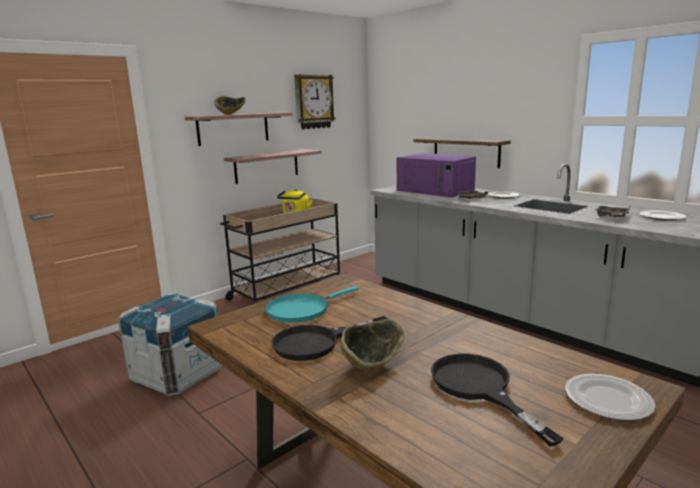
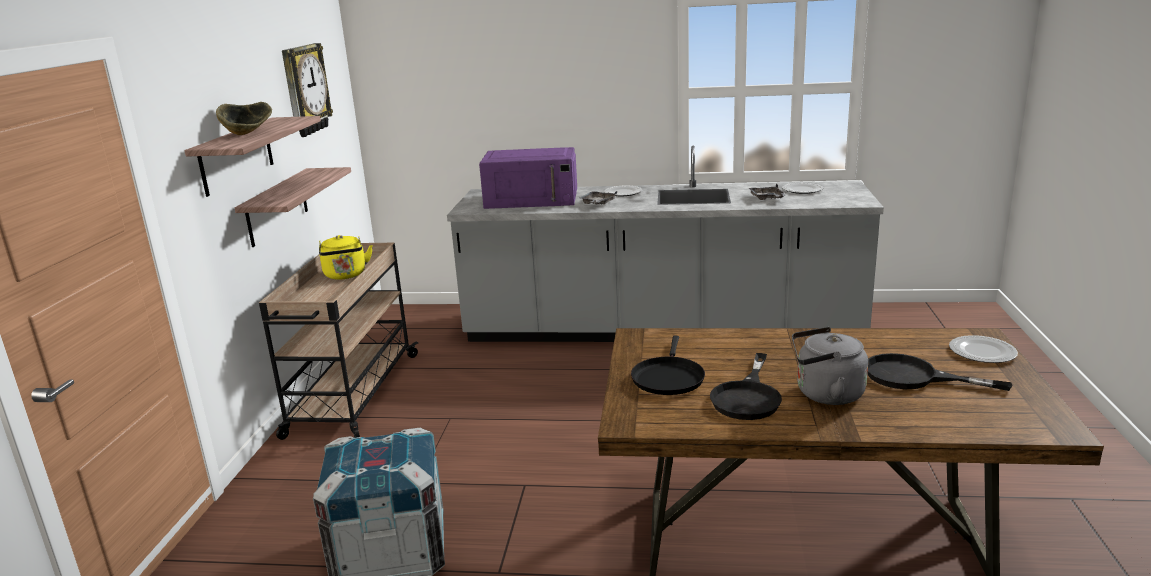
camera: 40 degrees left, 5 degrees up
(301, 310) = (668, 378): turquoise frying pan -> black frying pan
(372, 365) = (825, 394): bowl -> grey kettle
(466, 152) = (537, 140): shelf -> none

